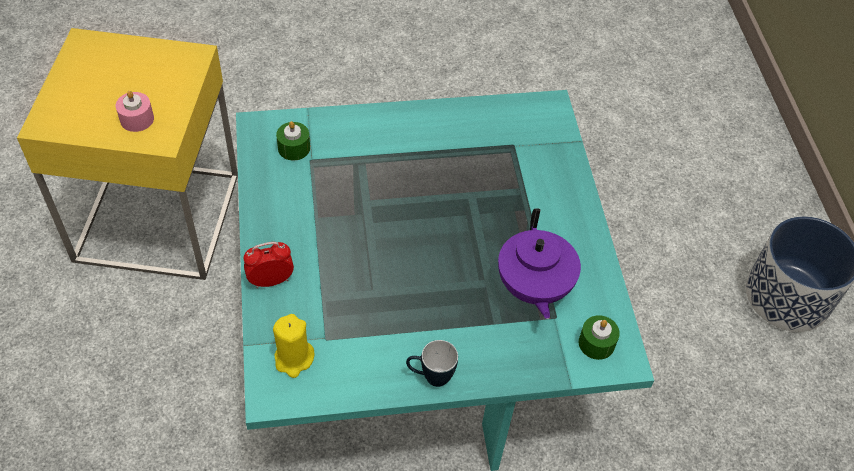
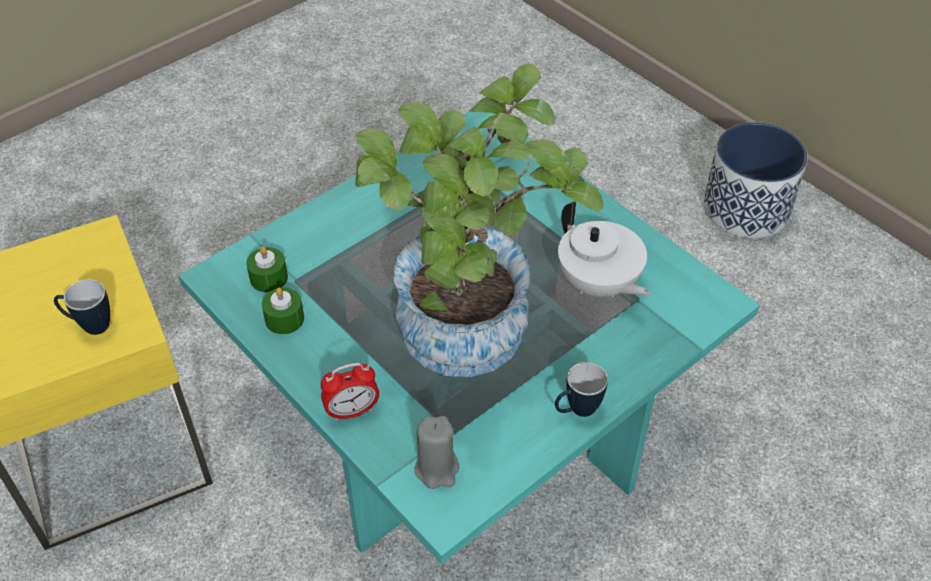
camera: 30 degrees left, 5 degrees down
(137, 119) = (89, 326): pink candle -> mug
(271, 281) = (352, 411): alarm clock -> alarm clock turned 150 degrees counterclockwise
(294, 359) = (437, 469): yellow candle -> grey candle
(393, 278) = (468, 344): none -> potted plant
(533, 288) = (598, 284): purple teapot -> white teapot
(596, 343) = (689, 301): green candle -> green candle (284, 319)

